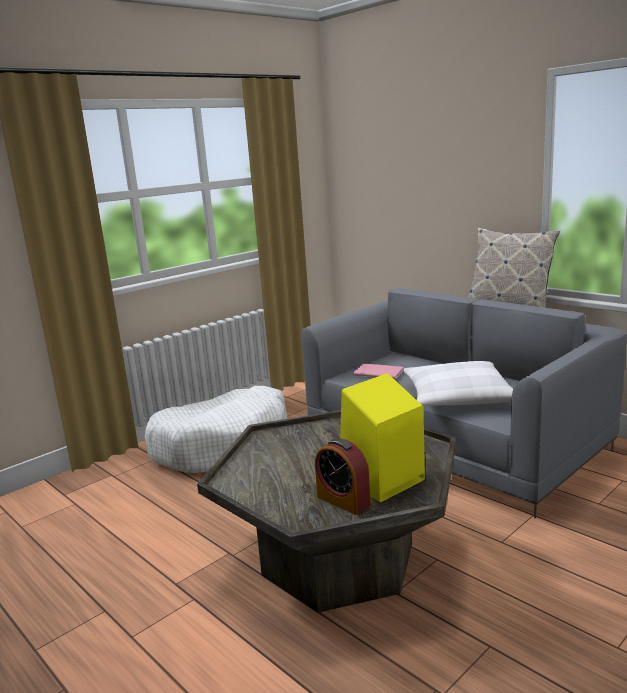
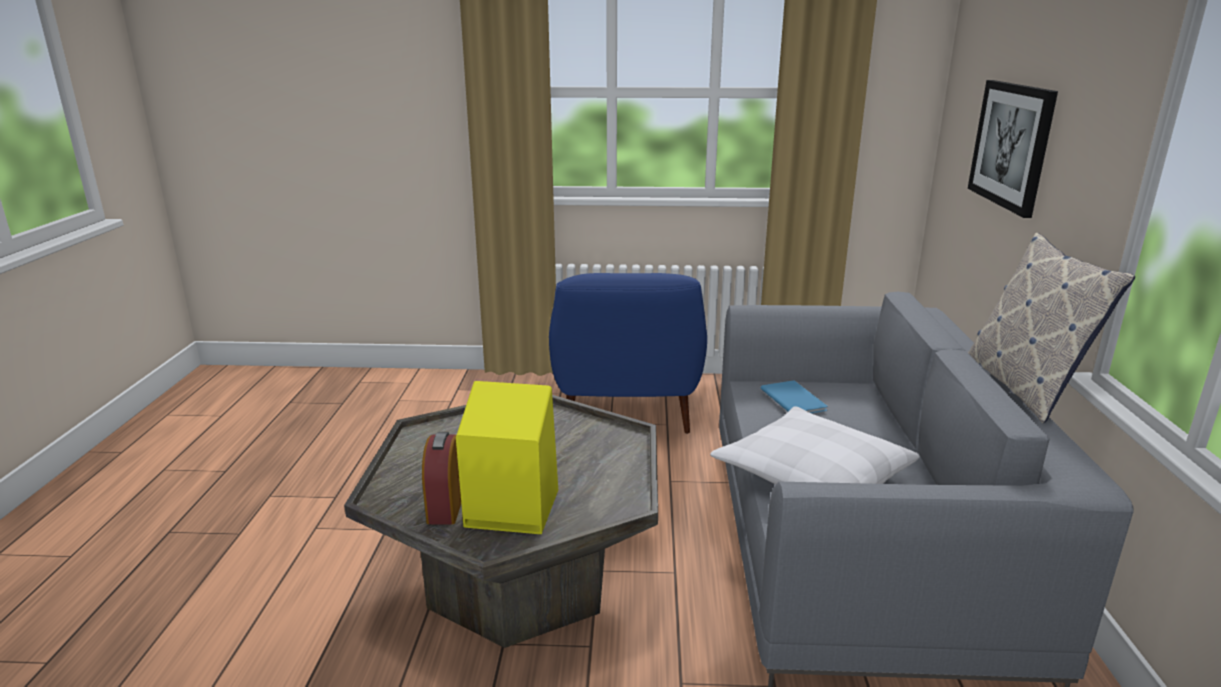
camera: 45 degrees right, 5 degrees up
(223, 445) = (626, 410): white dog bed -> blue armchair
(378, 372) = (794, 399): pink book -> blue book
(417, 189) = (1011, 145): none -> picture

